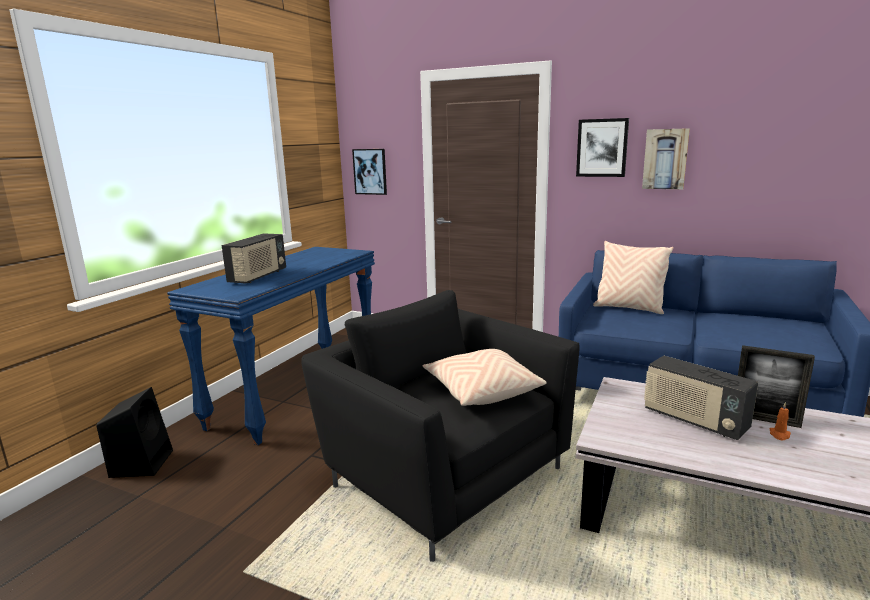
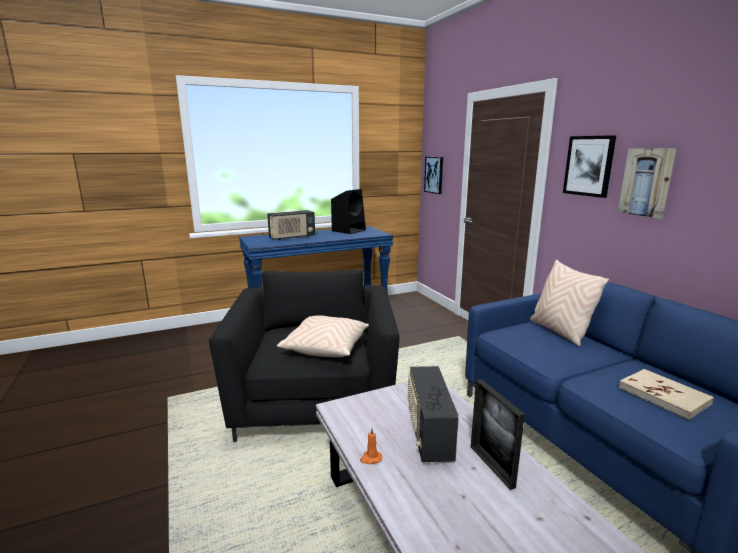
camera: 40 degrees right, 0 degrees up
(142, 462) = (210, 330): black speaker -> black speaker (349, 230)
(763, 328) = (663, 395): none -> beige book
(779, 435) = (474, 482): orange candle -> orange candle (370, 458)

